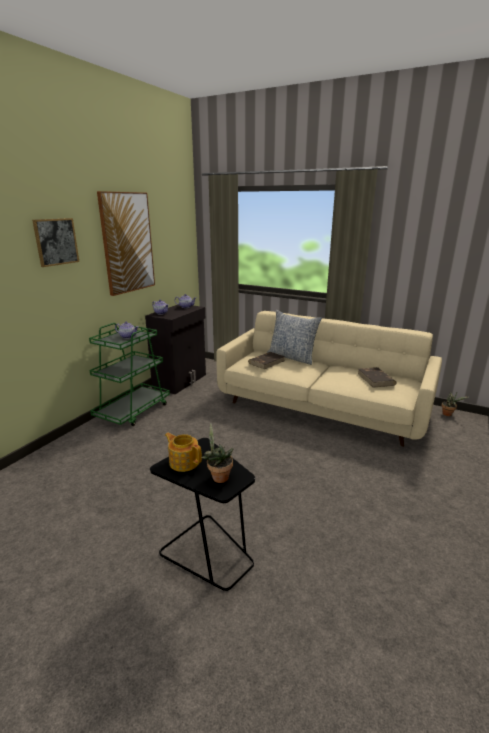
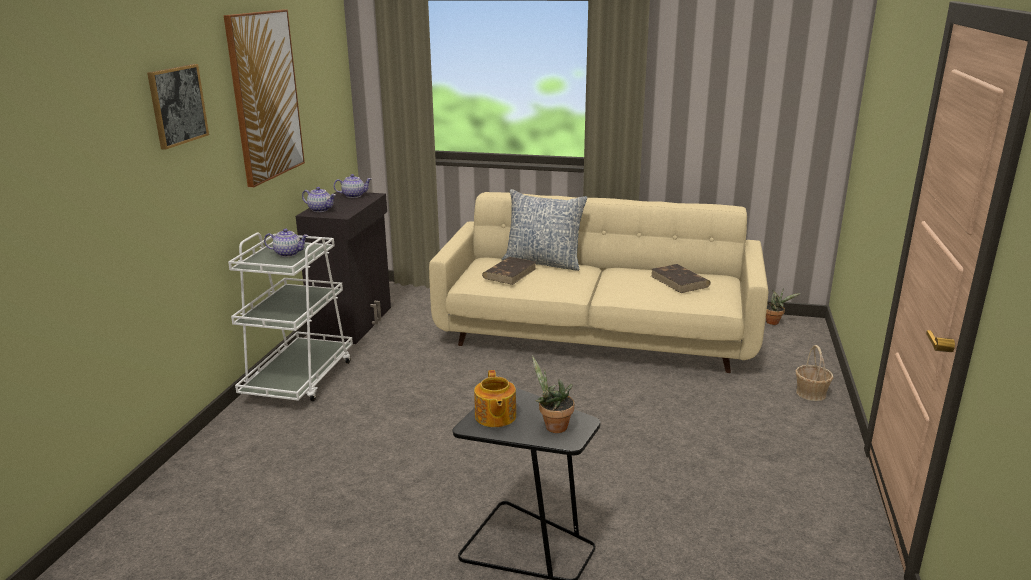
camera: 15 degrees left, 0 degrees up
(133, 411) = (299, 379): green cart -> white cart
(184, 462) = (495, 417): teapot -> teapot turned 120 degrees counterclockwise
(460, 471) = (811, 393): none -> basket

